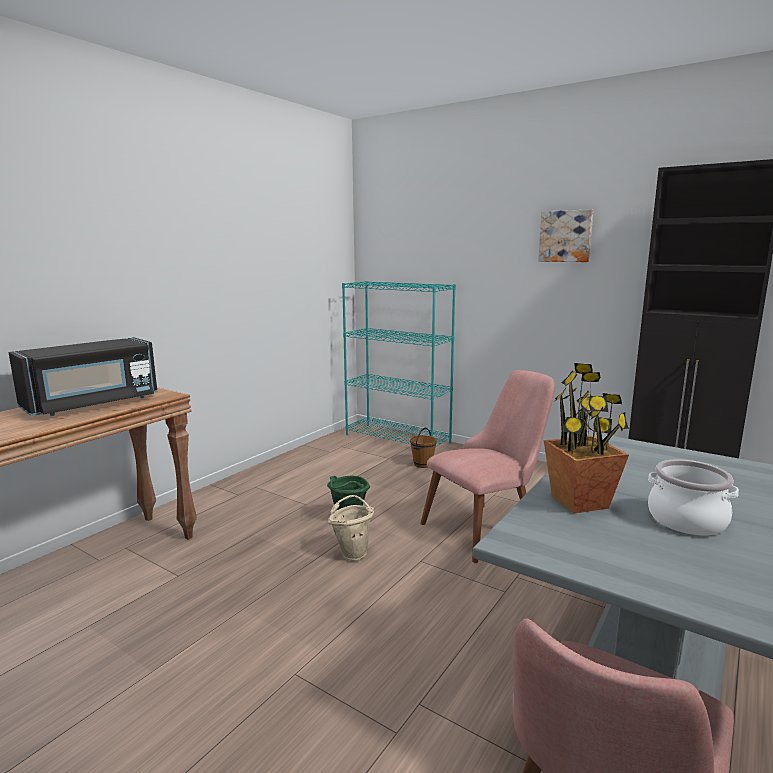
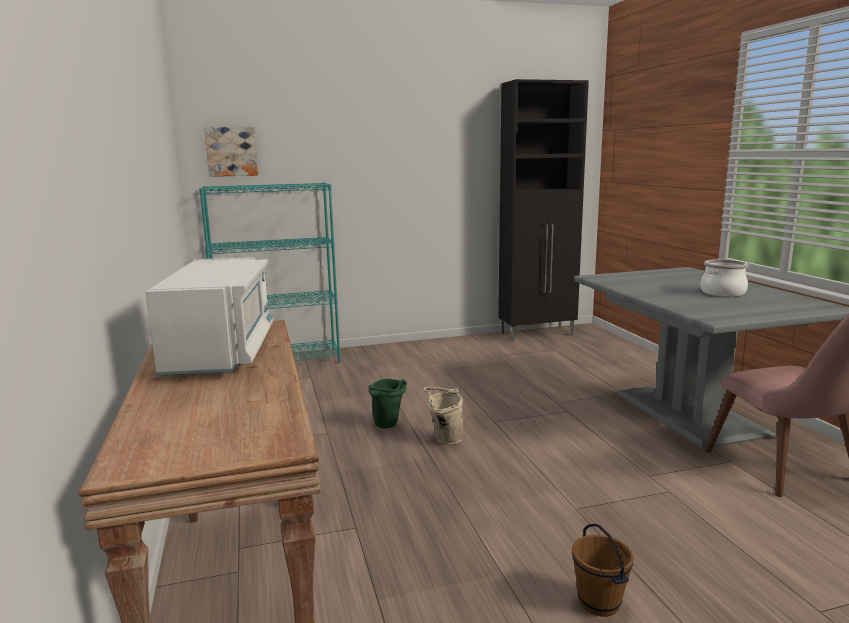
camera: 50 degrees left, 0 degrees up
(92, 404) = (221, 351): black microwave -> white microwave
(422, 464) = (350, 370): brown bucket -> brown bucket (598, 603)
(489, 526) = (484, 386): pink chair -> none
(565, 236) = (428, 132): picture -> picture (231, 151)
(580, 502) = (679, 299): potted plant -> none

